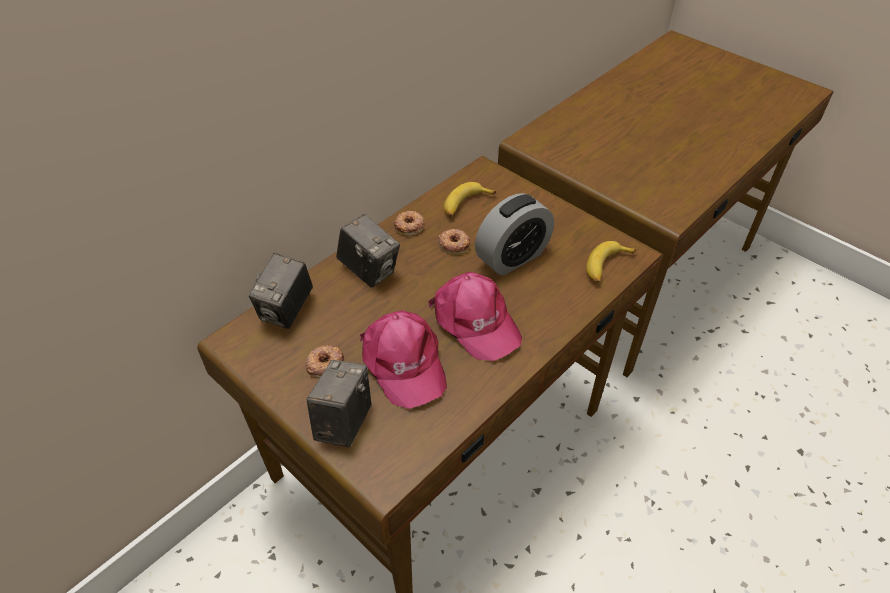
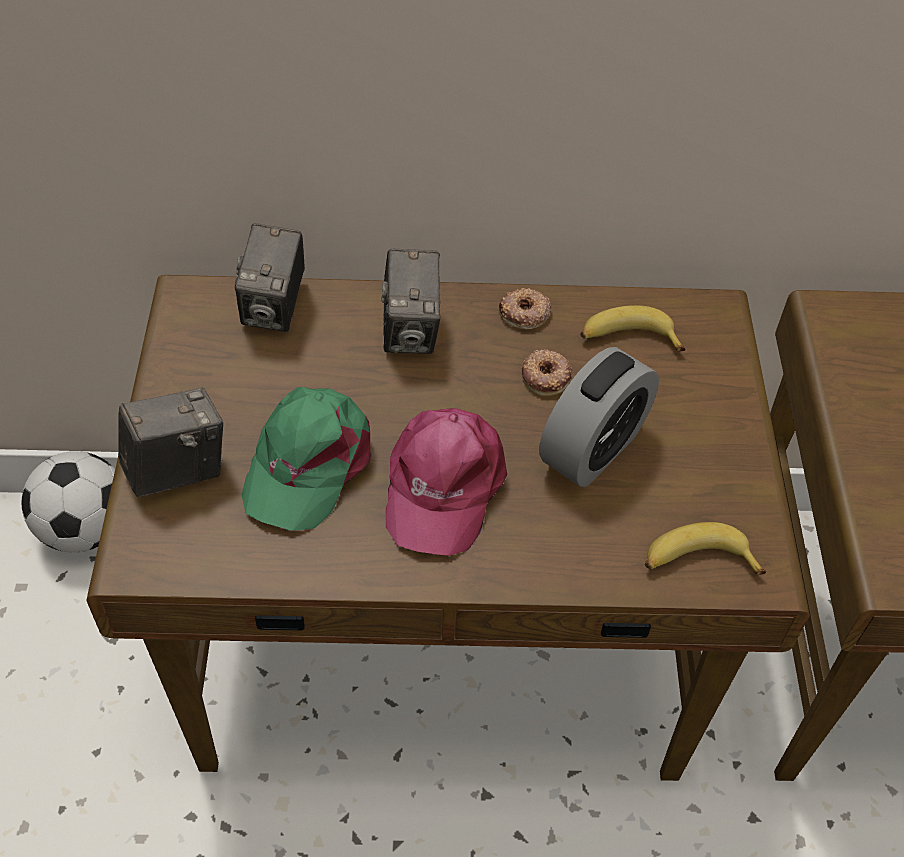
camera: 45 degrees right, 5 degrees up
(194, 565) = (85, 529): none -> football
(287, 310) = (274, 307): camera -> camera turned 60 degrees counterclockwise
(325, 364) = (236, 395): donut -> none
(403, 363) = (308, 462): pink cap -> green cap
(512, 257) = (593, 449): alarm clock -> alarm clock turned 60 degrees counterclockwise

